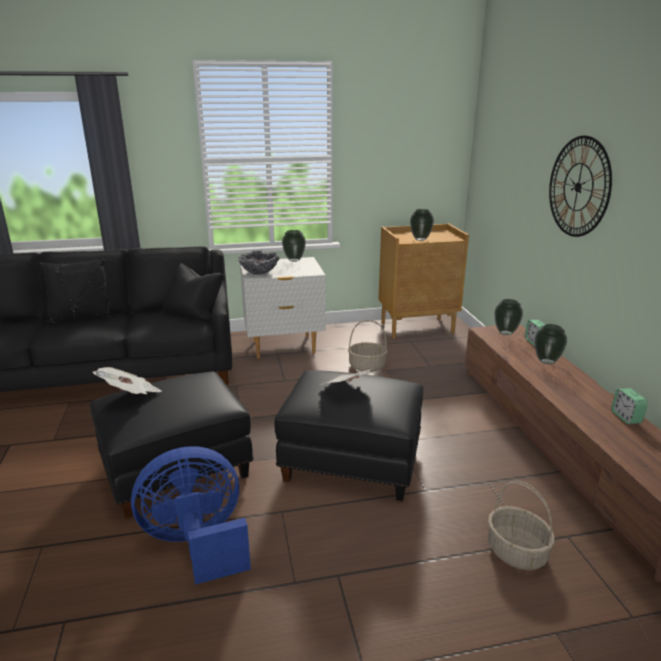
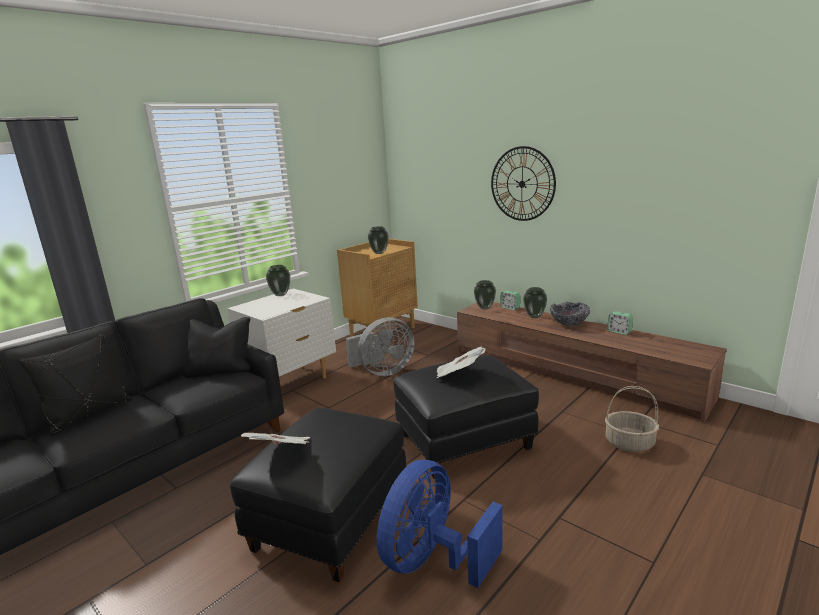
camera: 35 degrees left, 5 degrees down
(259, 273) = (267, 312): bowl -> bowl (569, 324)
(367, 366) = (383, 372): basket -> grey fan

